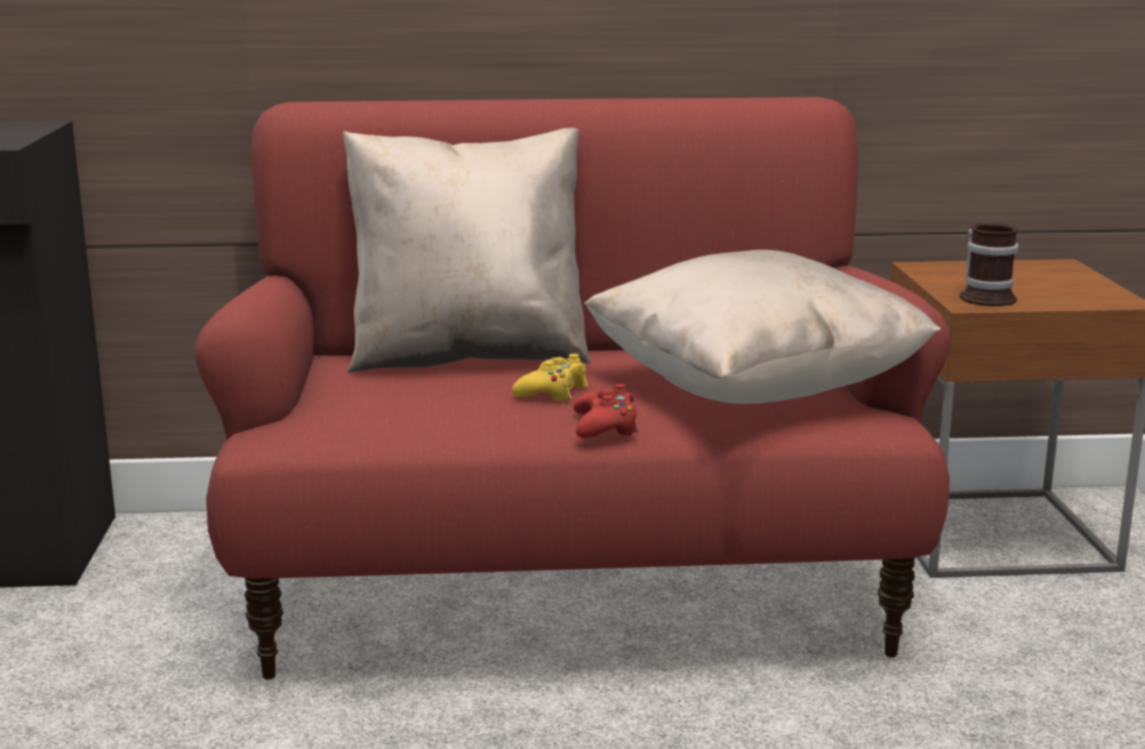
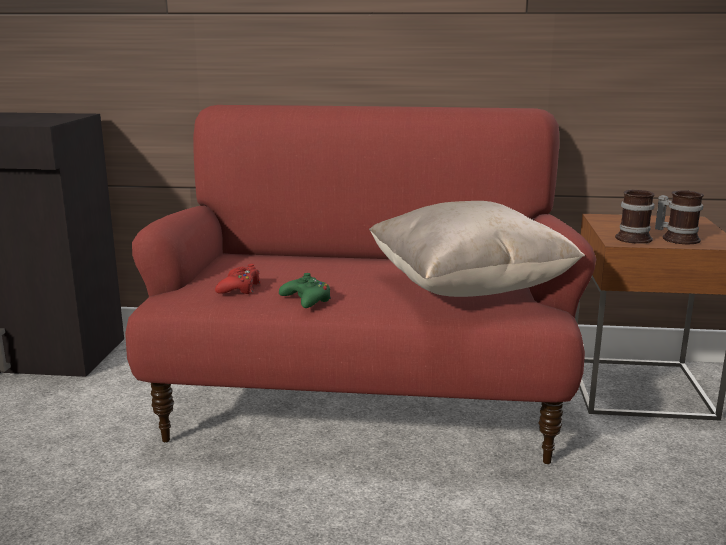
camera: 10 degrees right, 0 degrees up
(468, 356) = (307, 258): beige pillow -> none
(508, 423) = (306, 300): none -> green game controller
(552, 391) = (344, 282): yellow game controller -> none
(605, 427) = (364, 305): red game controller -> red game controller (239, 288)
(1052, 295) = (678, 238): none -> mug

